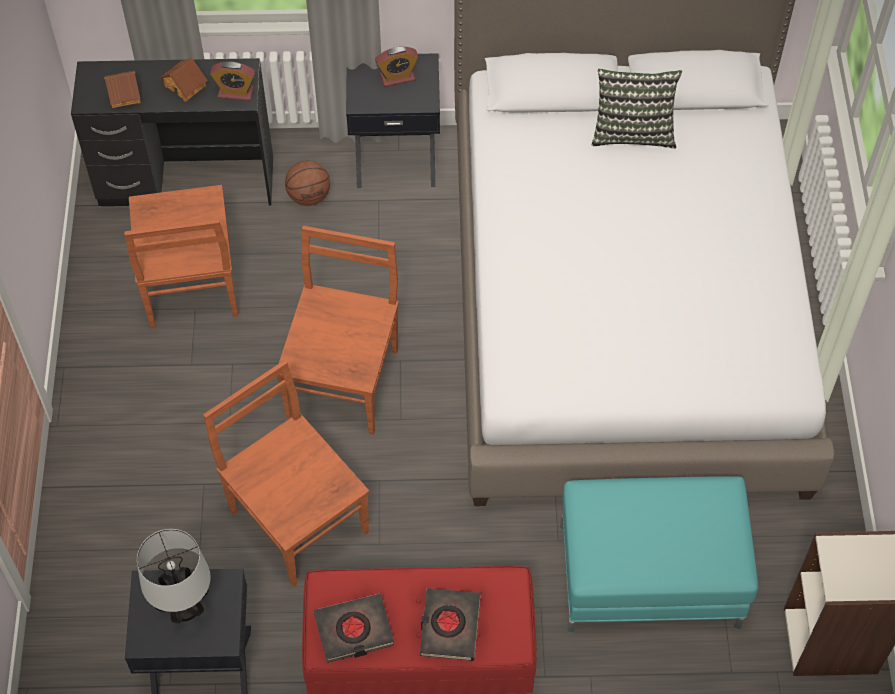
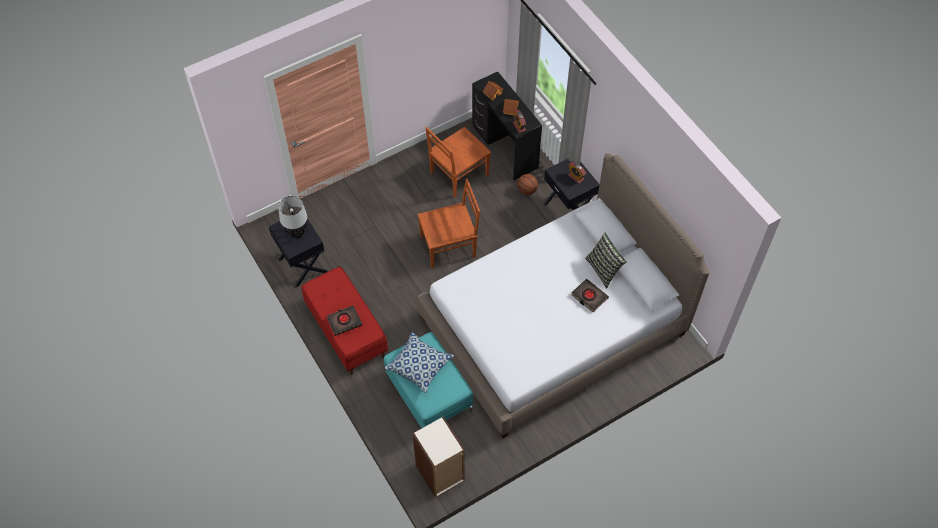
camera: 60 degrees right, 0 degrees up
(297, 518) = (380, 263): brown chair -> none
(354, 631) = (325, 292): black book -> black book (589, 297)
(638, 537) = (419, 366): none -> pillow

